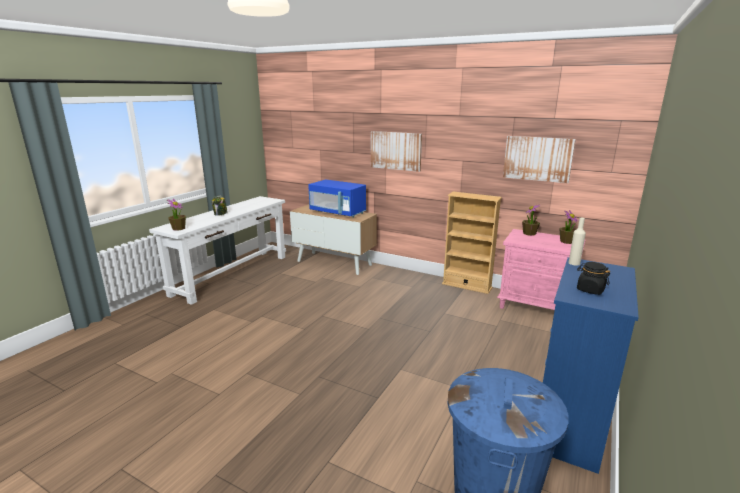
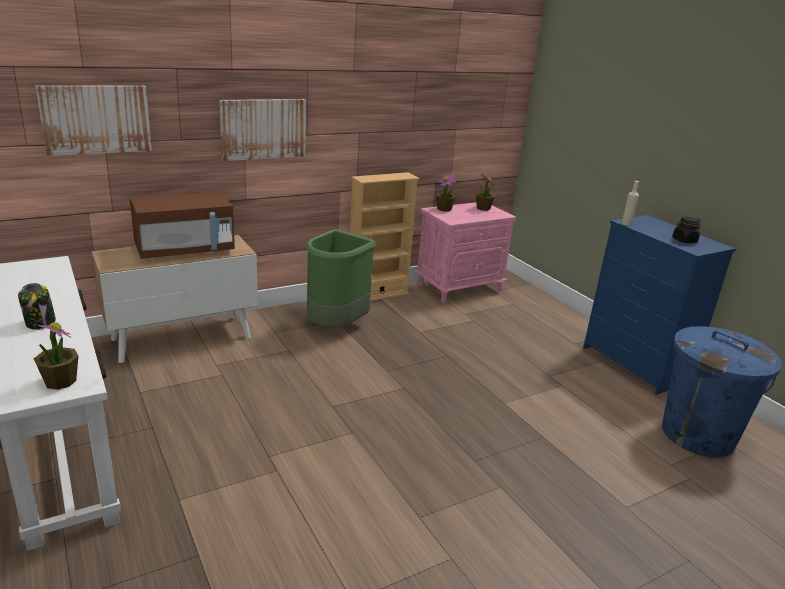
camera: 60 degrees left, 5 degrees up
(338, 212) = (185, 250): blue microwave -> brown microwave
(405, 288) = (336, 326): none -> green trash can
(537, 158) = (441, 120): picture -> picture (96, 119)

